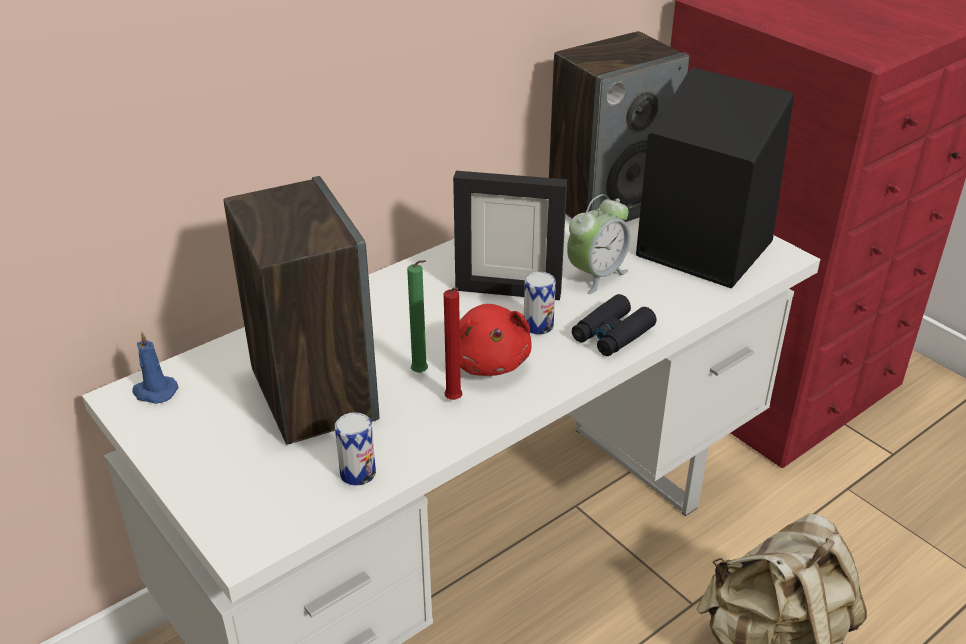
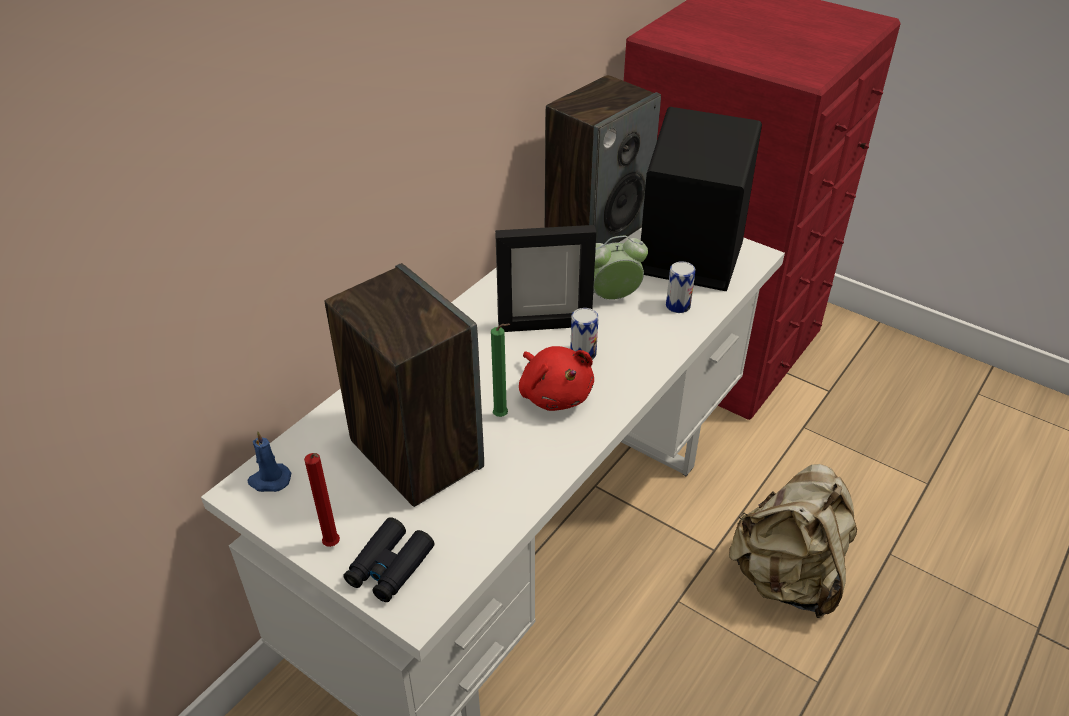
camera: 15 degrees left, 5 degrees up
(358, 473) = (486, 520): can -> can (678, 305)
(454, 401) = (541, 437): red candle -> red candle (333, 546)
(596, 275) = (612, 297): alarm clock -> alarm clock turned 135 degrees counterclockwise
(612, 334) = (647, 350): black binoculars -> black binoculars (389, 567)

